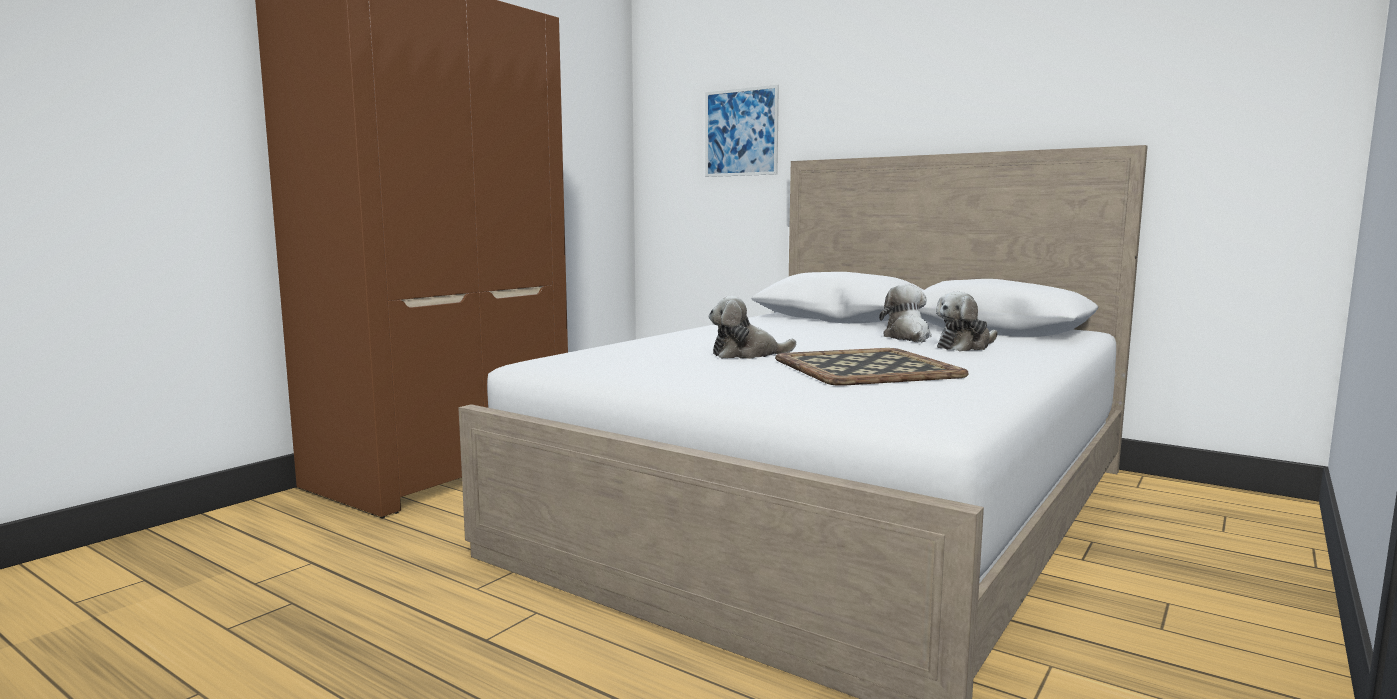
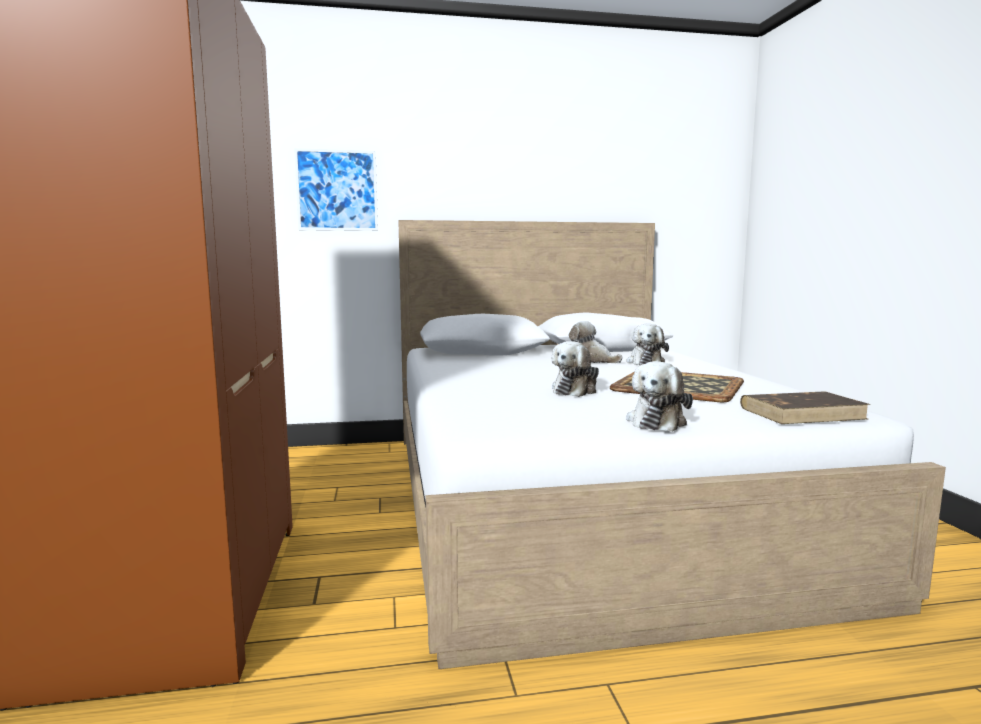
camera: 45 degrees left, 0 degrees up
(687, 383) = (657, 421): none -> plush toy
(863, 406) = (802, 413): none -> brown book

